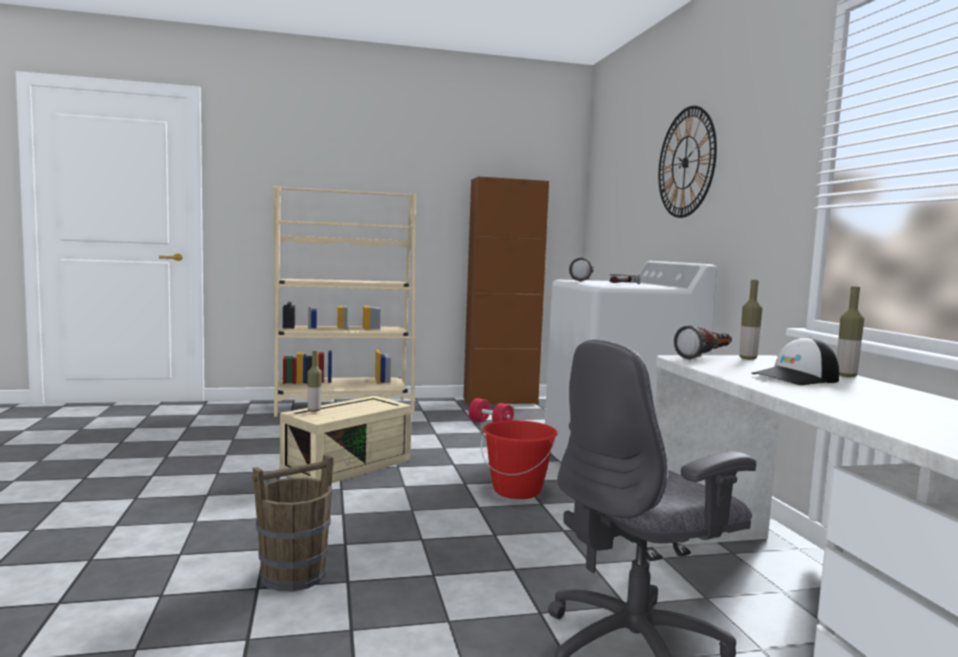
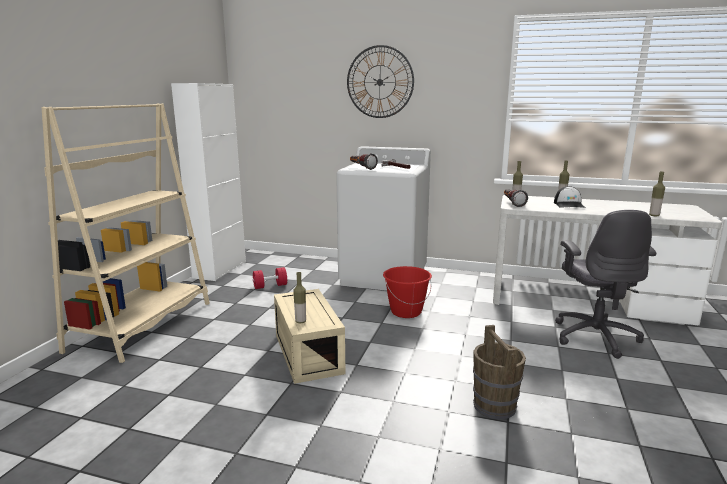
camera: 60 degrees left, 10 degrees up
(500, 401) = (220, 269): brown cabinet -> white cabinet
(875, 421) = (654, 215): none -> bottle

